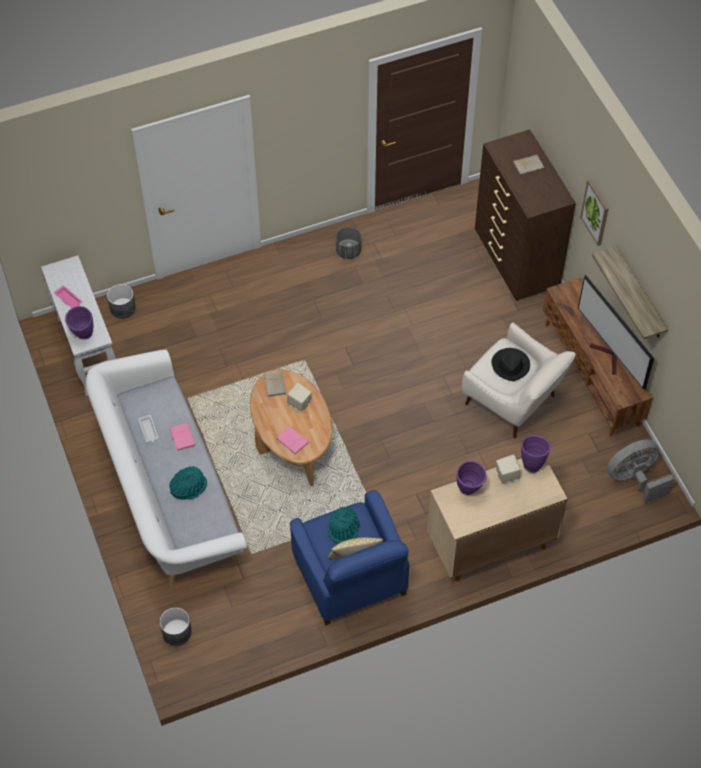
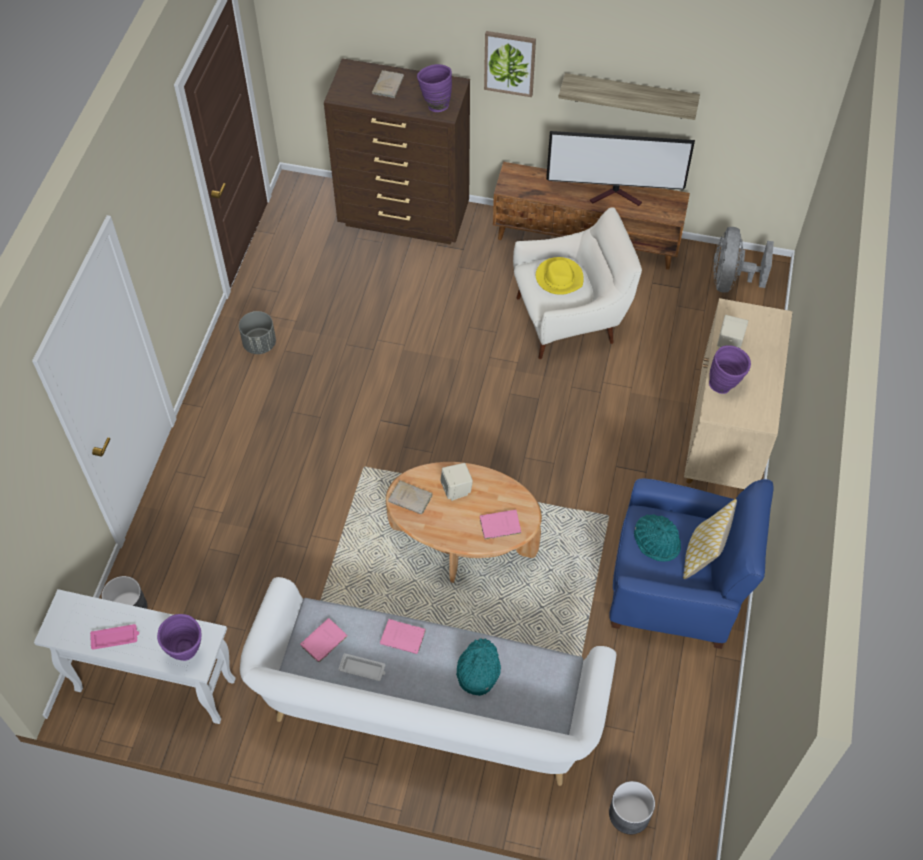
camera: 55 degrees left, 0 degrees up
(151, 401) = (323, 642): none -> pink book
(510, 365) = (559, 278): black hat -> yellow hat
(532, 463) = (728, 314): purple vase -> purple vase (434, 104)

